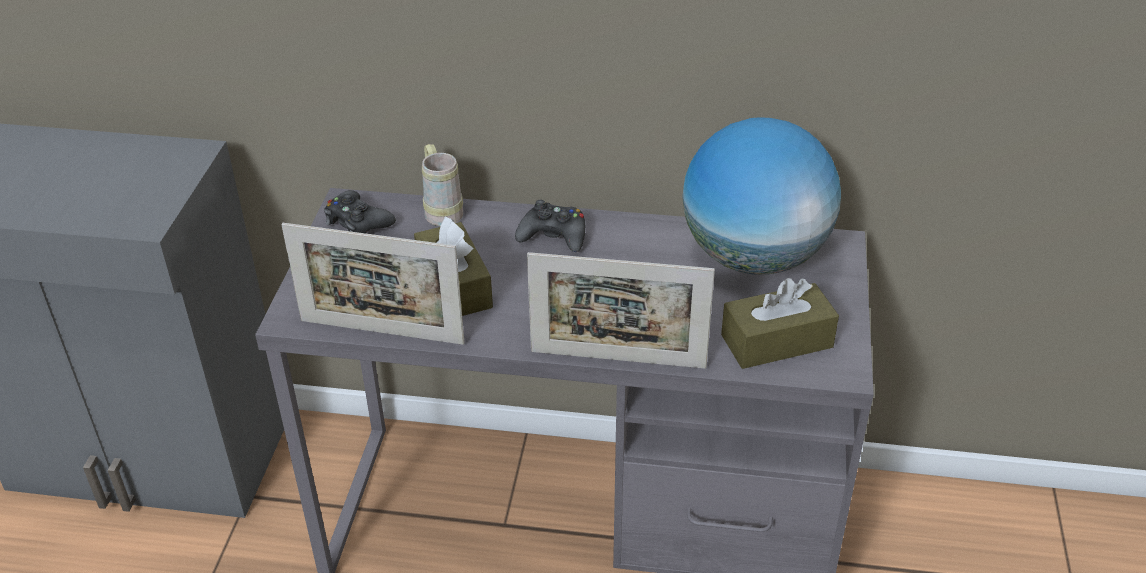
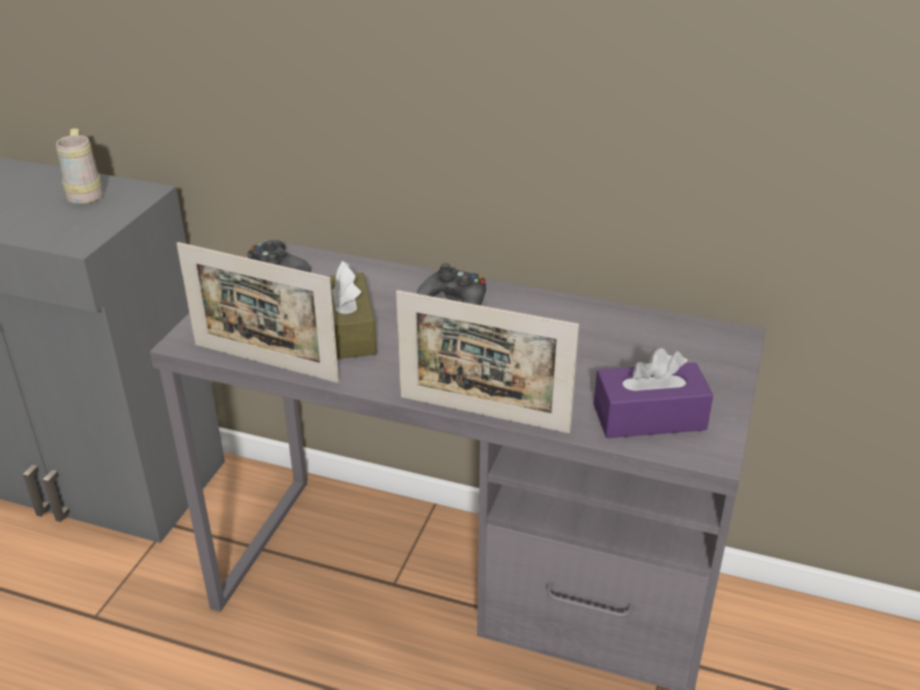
camera: 10 degrees right, 5 degrees down
(441, 210) = (357, 267): beige mug -> beige mug (86, 193)
(754, 257) = (646, 339): globe -> none
(776, 341) = (649, 417): brown tissue box -> purple tissue box

